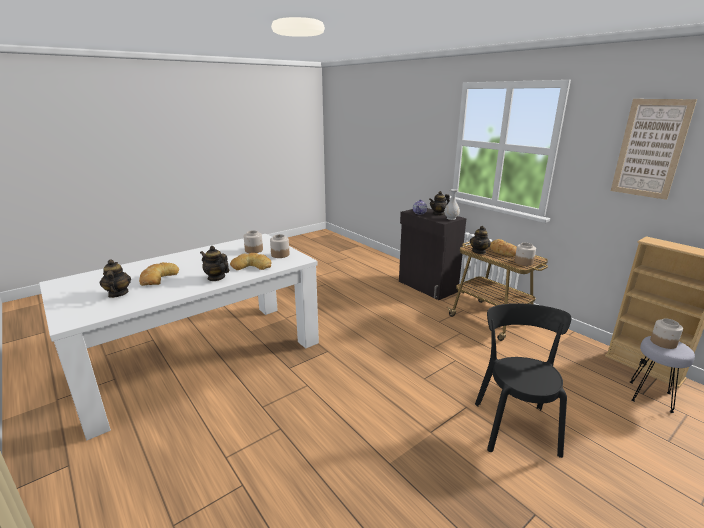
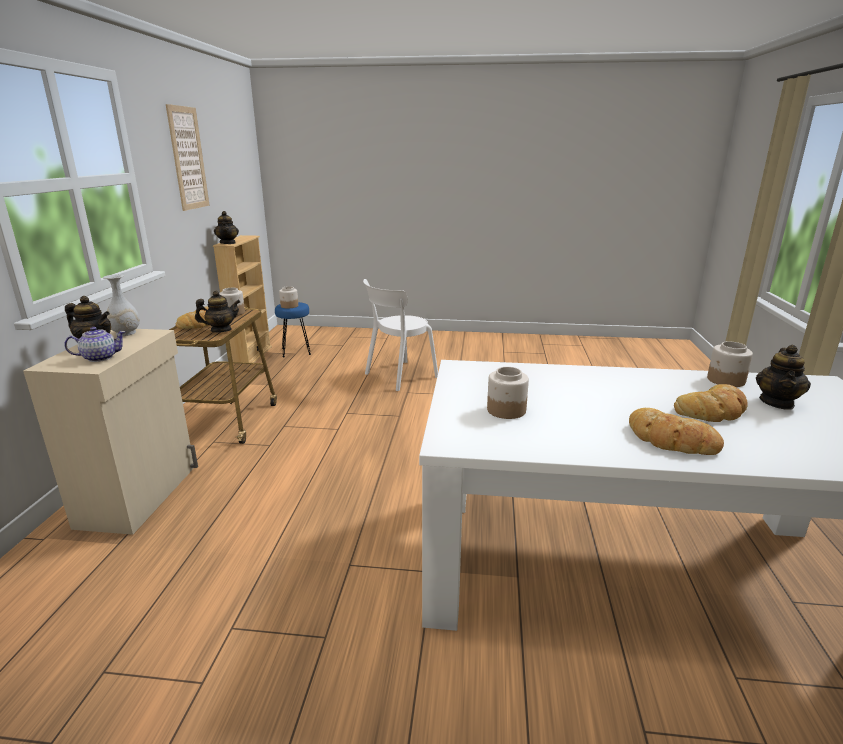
camera: 135 degrees left, 0 degrees up
(216, 277) = (611, 380): teapot -> teapot (228, 243)
(251, 265) = (543, 381): bread -> bread (671, 440)
(280, 254) = (475, 385): jar -> jar (726, 380)
(427, 287) = (140, 495): black cabinet -> beige cabinet
(514, 424) = (398, 376): black chair -> white chair
(650, 396) = (295, 351): grey stool -> blue stool

